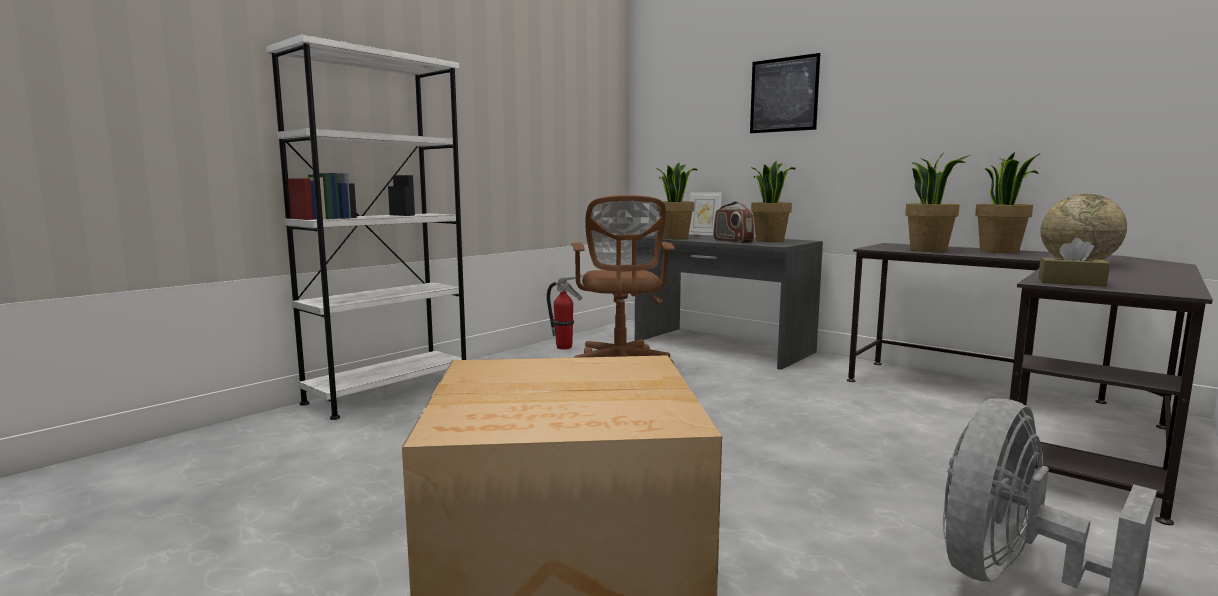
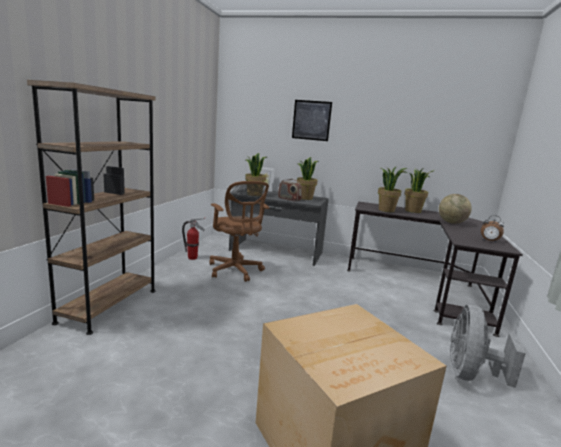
camera: 25 degrees left, 5 degrees up
(389, 392) = (109, 306): white bookcase -> brown bookcase
(1071, 282) = (470, 242): brown tissue box -> none
(1139, 282) = (489, 241): none -> alarm clock

